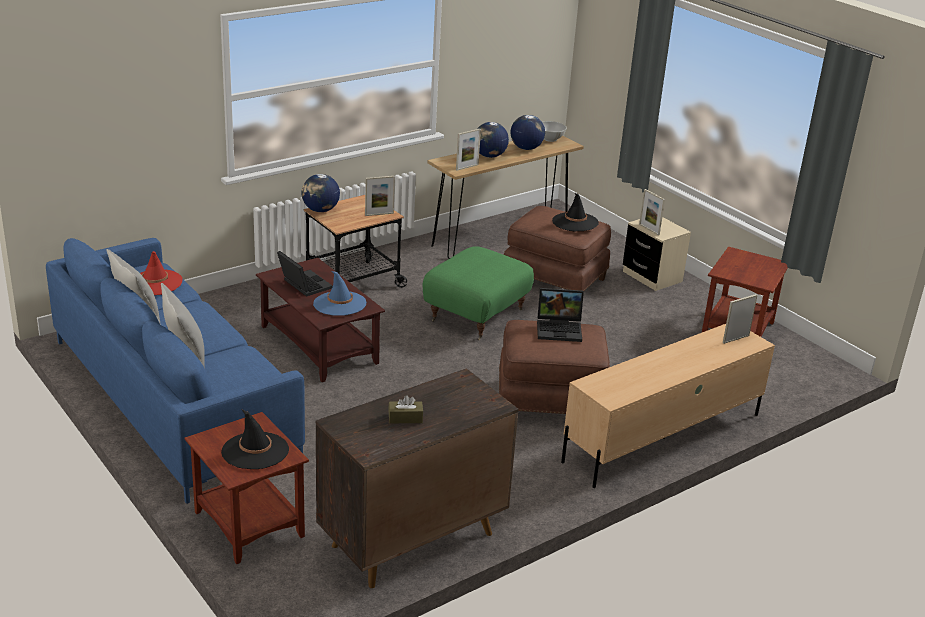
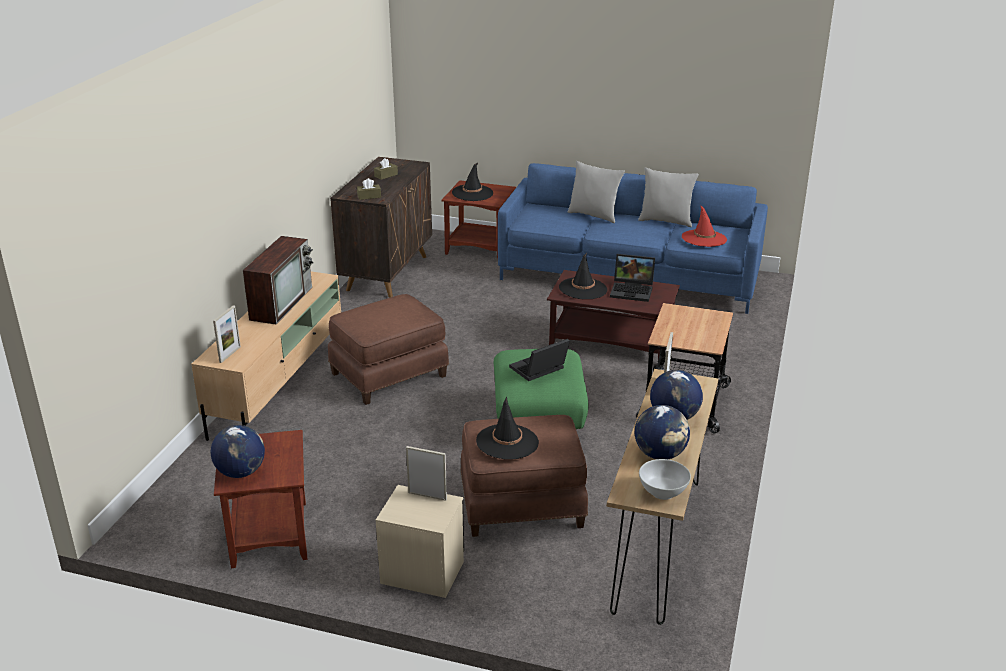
camera: 145 degrees right, 0 degrees up
(320, 210) = (718, 316): globe -> globe (240, 472)
(339, 304) = (583, 289): blue hat -> black hat
(379, 214) = (669, 335): picture frame -> none
(470, 389) = (369, 196): none -> brown tissue box
(560, 329) = (390, 320): laptop -> laptop (538, 370)
(654, 372) = (281, 302): none -> television

